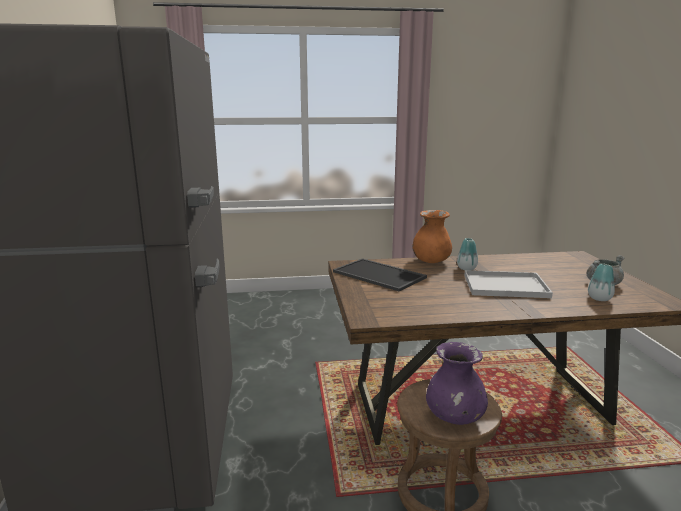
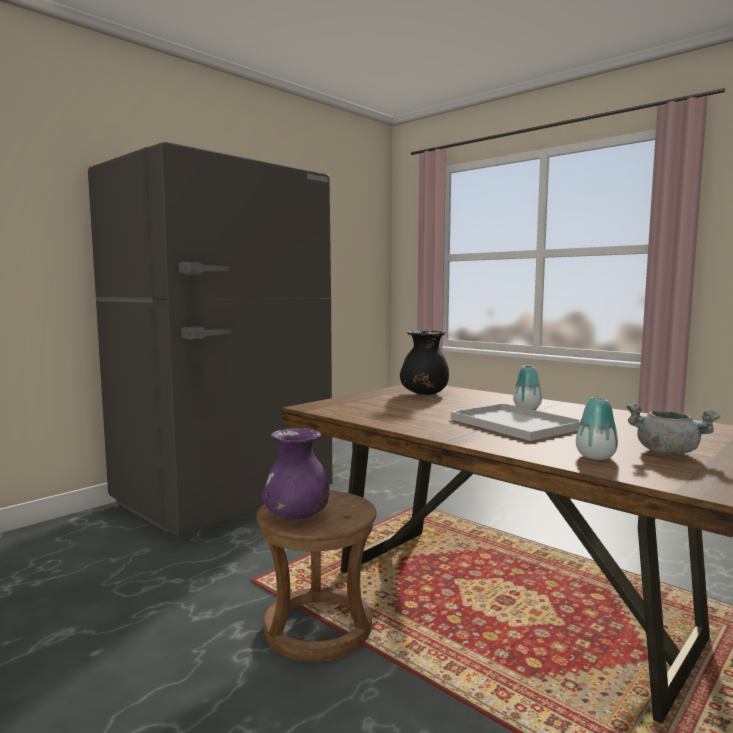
camera: 50 degrees right, 10 degrees down
(380, 274) = (424, 394): tray -> black vase
(431, 261) = (510, 398): orange vase -> none

